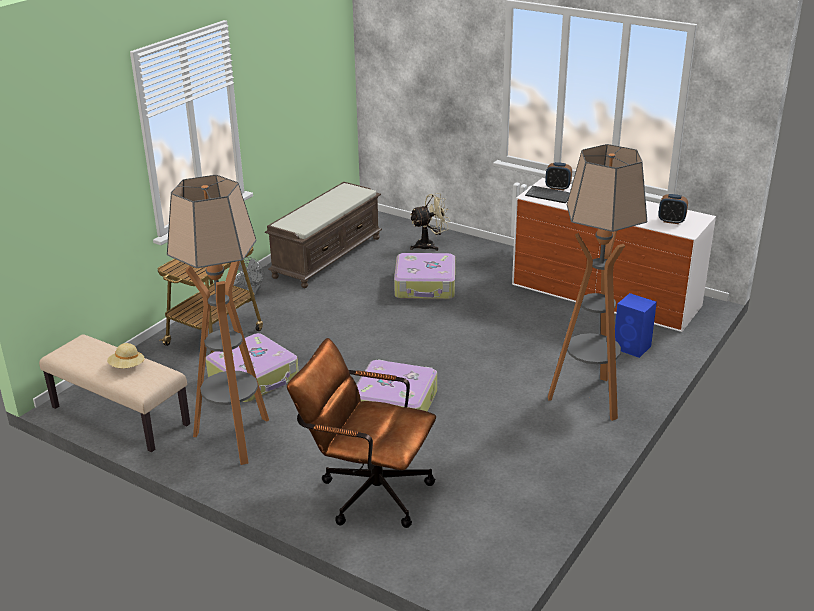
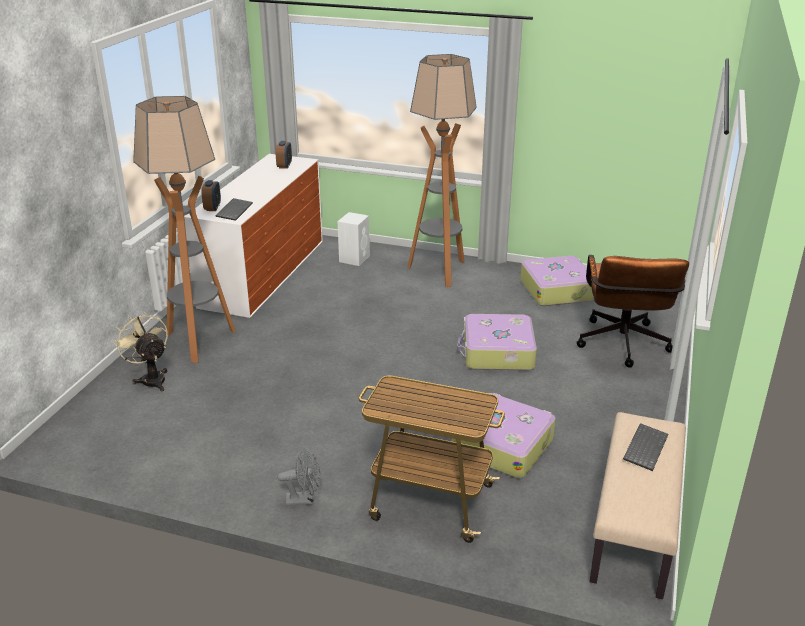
camera: 105 degrees left, 0 degrees up
(127, 367) = (644, 447): beige hat -> keyboard
(235, 438) = (610, 430): floor lamp -> floor lamp (199, 342)
(327, 256) = (186, 455): brown bench -> none
(425, 286) = (262, 367): suitcase -> suitcase (557, 290)
(632, 347) = (354, 258): blue speaker -> white speaker

